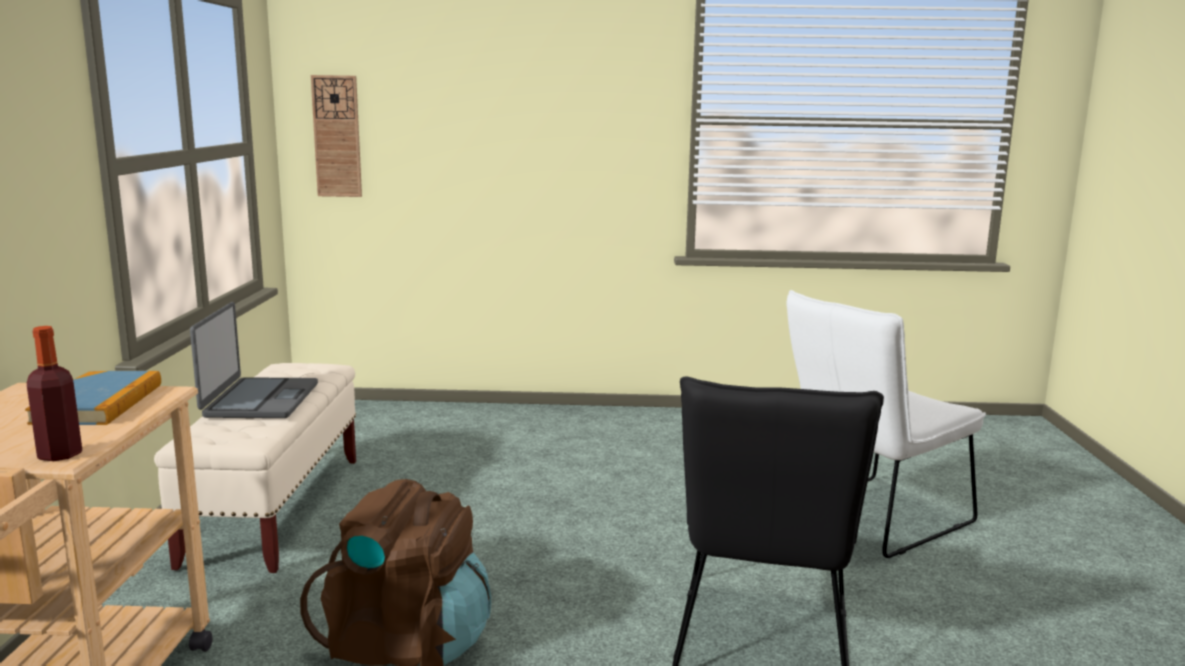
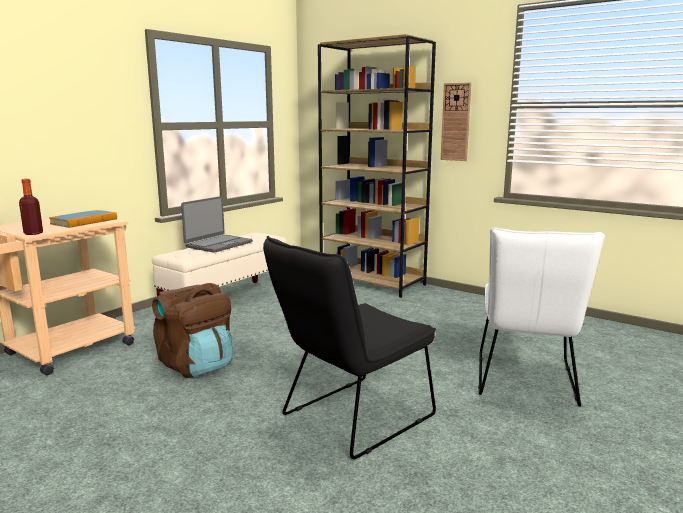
camera: 35 degrees right, 0 degrees up
(337, 136) = (322, 119): wall clock -> wall clock (456, 122)
(481, 418) = (373, 282): none -> brown bookcase
(869, 519) = (525, 382): white chair -> white chair turned 75 degrees counterclockwise

